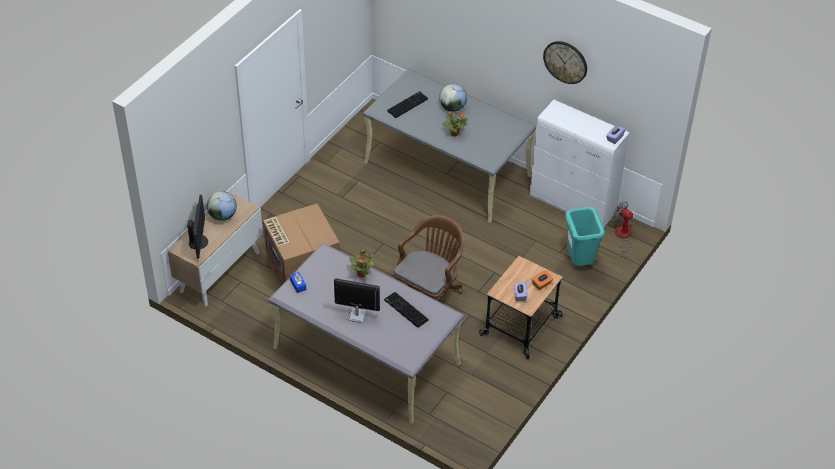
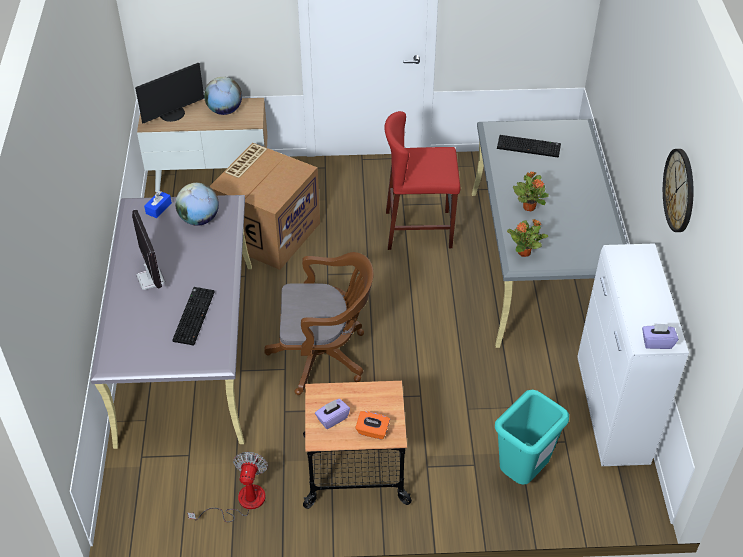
camera: 55 degrees right, 0 degrees up
(362, 274) = (220, 249): potted plant -> potted plant (524, 252)
(370, 202) = (418, 229): none -> red stool
(452, 108) = (569, 184): globe -> globe (199, 219)
(622, 237) = (615, 497): fan -> fan (242, 502)

